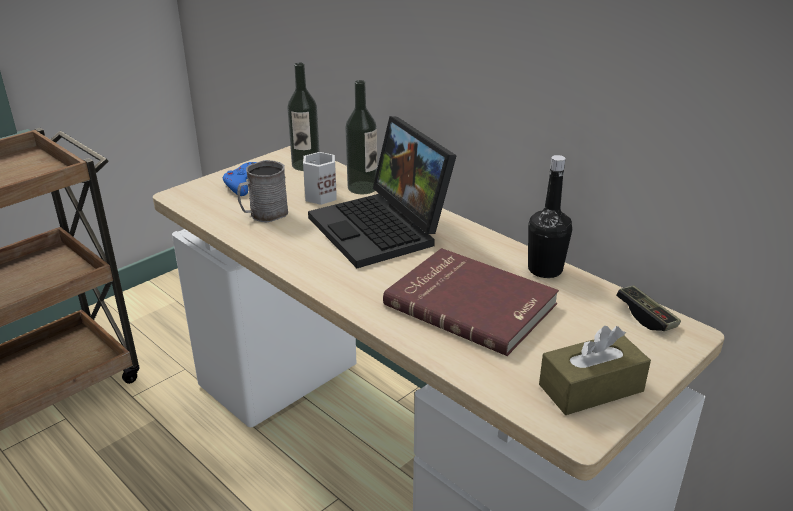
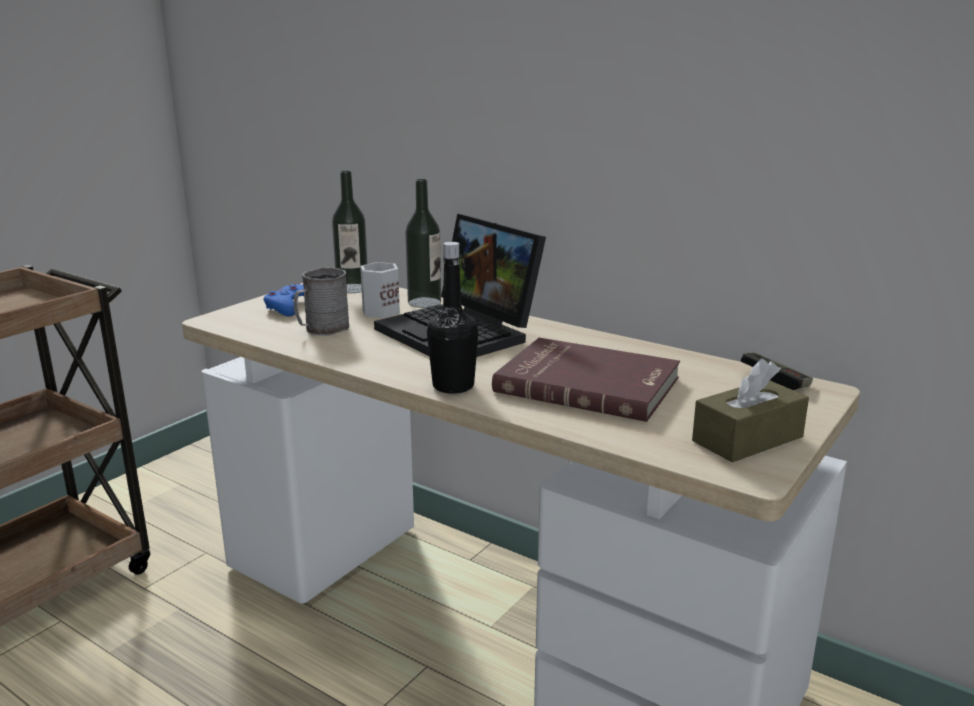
camera: 10 degrees left, 10 degrees down
(545, 270) = (652, 353): black bottle -> black bottle (453, 386)

